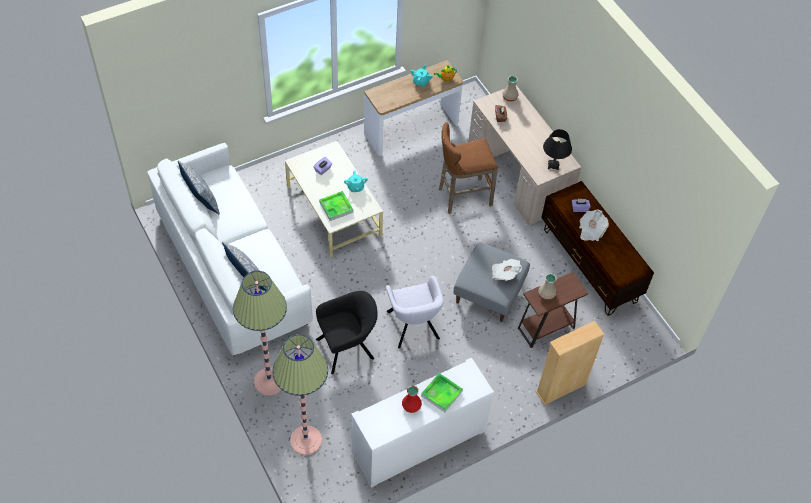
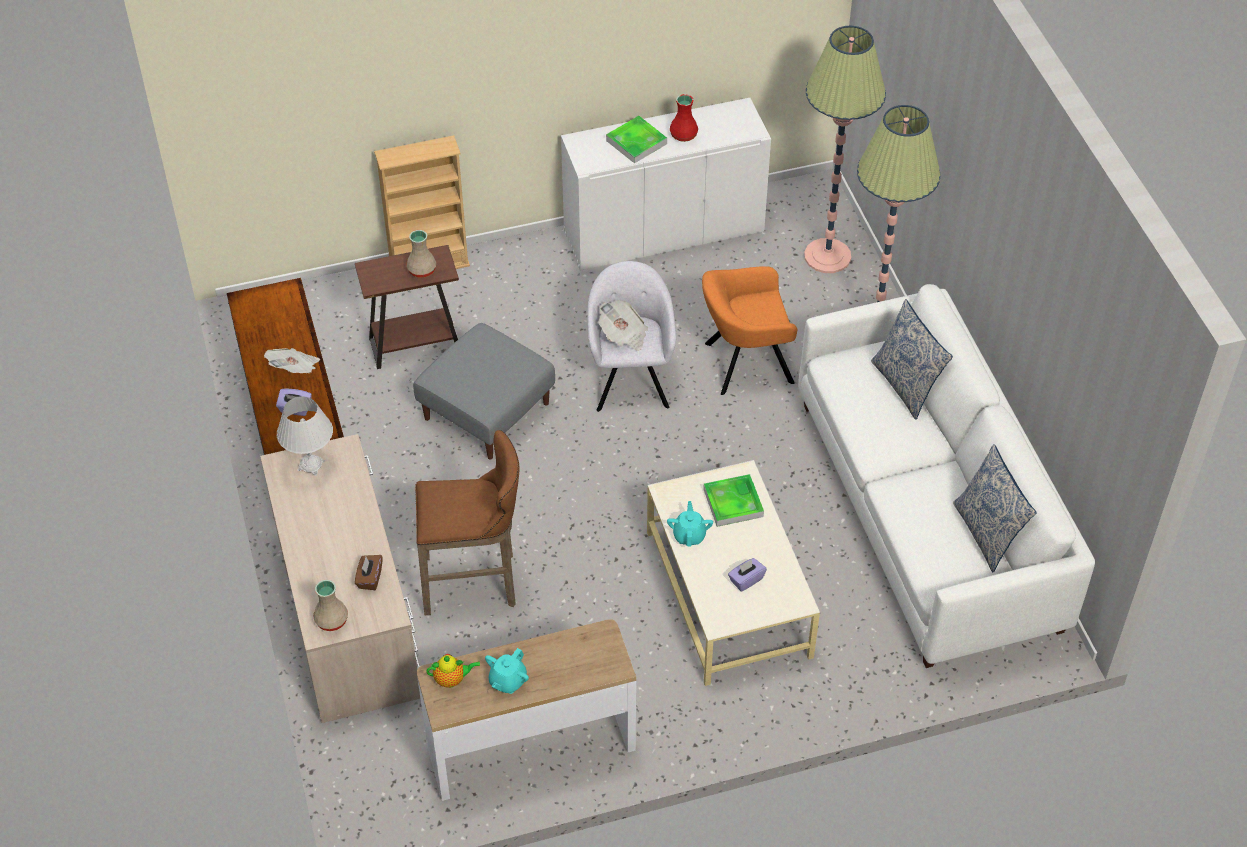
camera: 165 degrees left, 5 degrees down
(347, 348) = (744, 363): black armchair -> orange armchair
(504, 273) = (464, 364): newspaper -> newspaper (623, 335)
(553, 165) = (311, 465): black table lamp -> white table lamp

